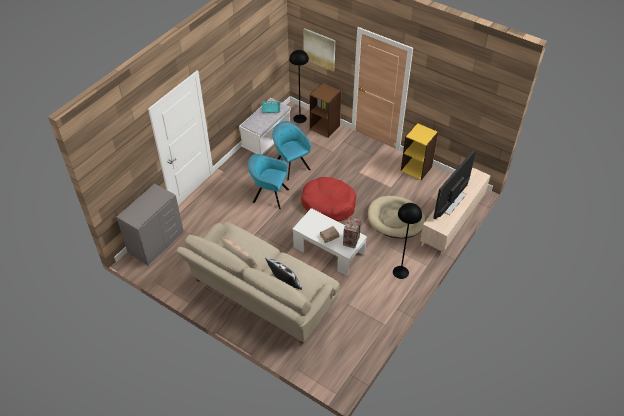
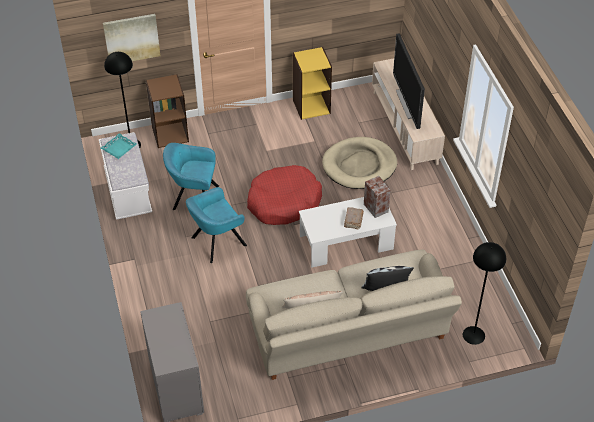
camera: 50 degrees left, 0 degrees up
(400, 272) = (428, 206): black floor lamp -> black floor lamp (473, 335)

